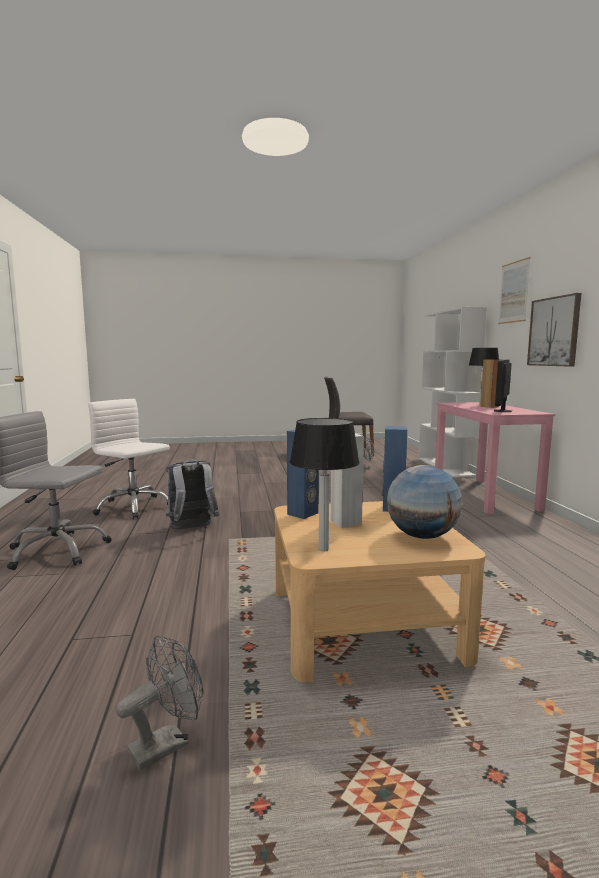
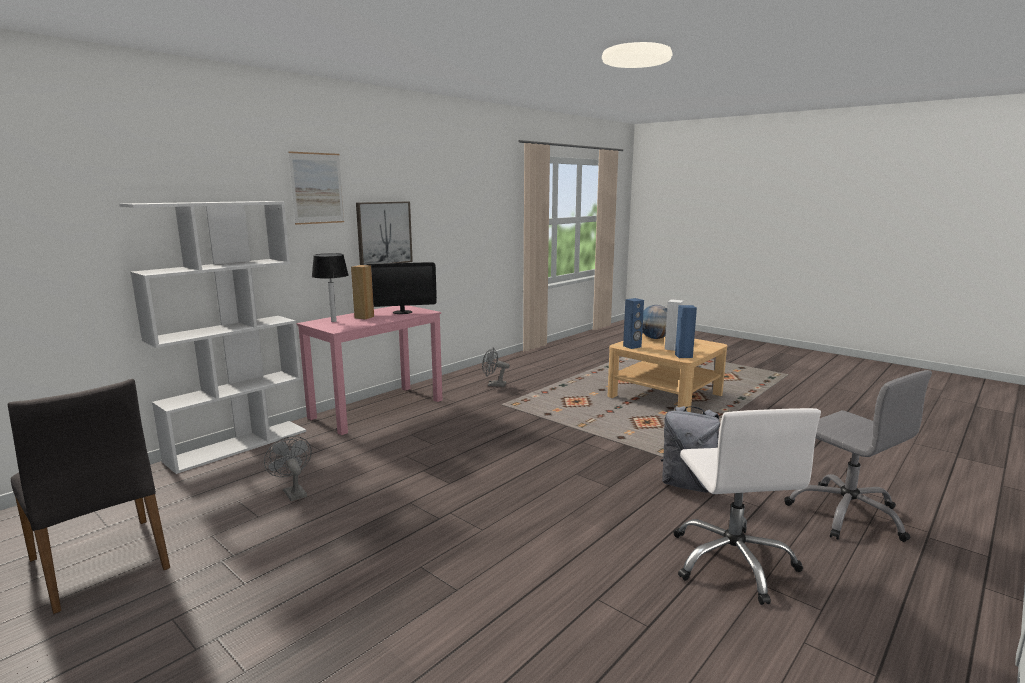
camera: 130 degrees left, 5 degrees up
(167, 743) = (783, 399): grey fan -> grey fan (493, 385)
(324, 549) = (705, 345): table lamp -> none

